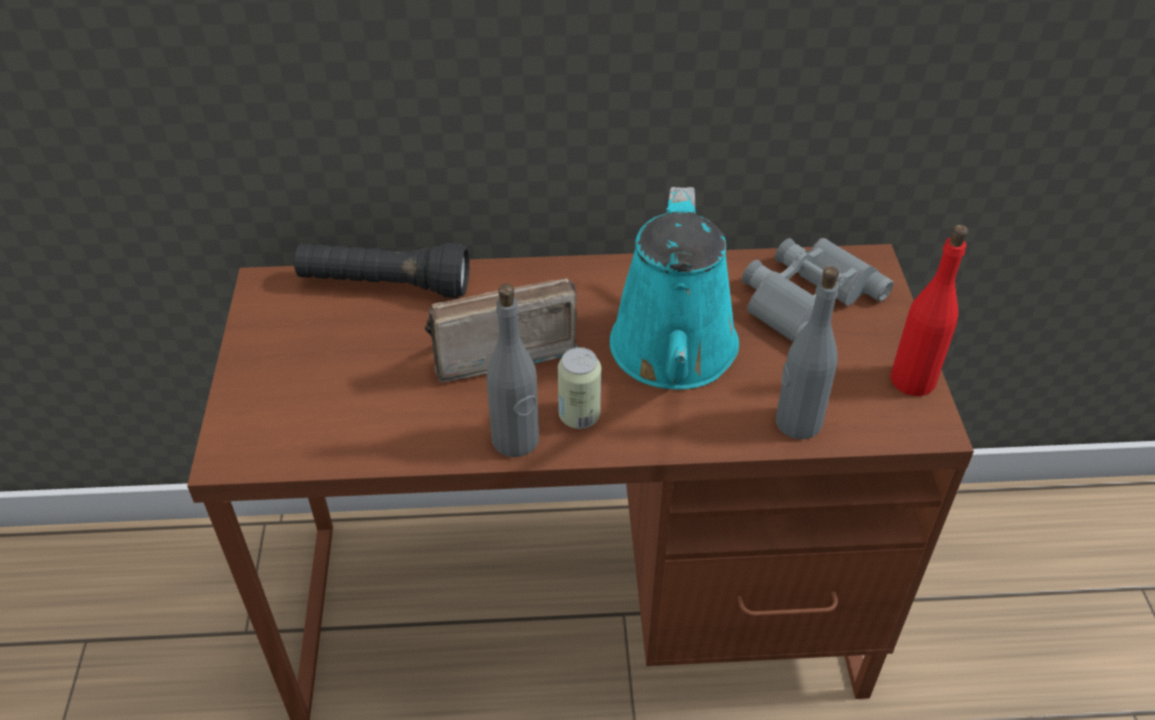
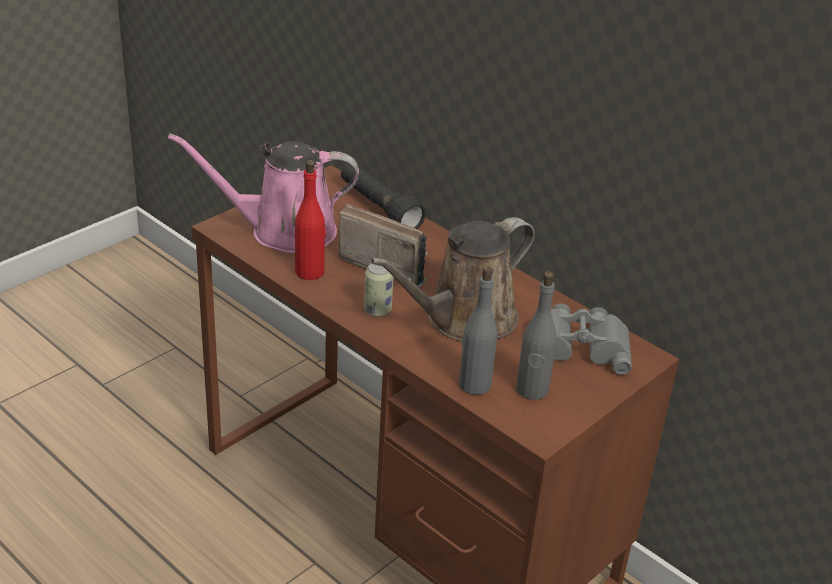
camera: 45 degrees right, 10 degrees down
(321, 399) = (284, 231): none -> pink watering can
(516, 440) = (335, 299): grey bottle -> grey bottle (532, 390)
(674, 354) = (464, 320): turquoise watering can -> brown watering can
(912, 379) = (569, 413): red bottle -> red bottle (310, 272)

